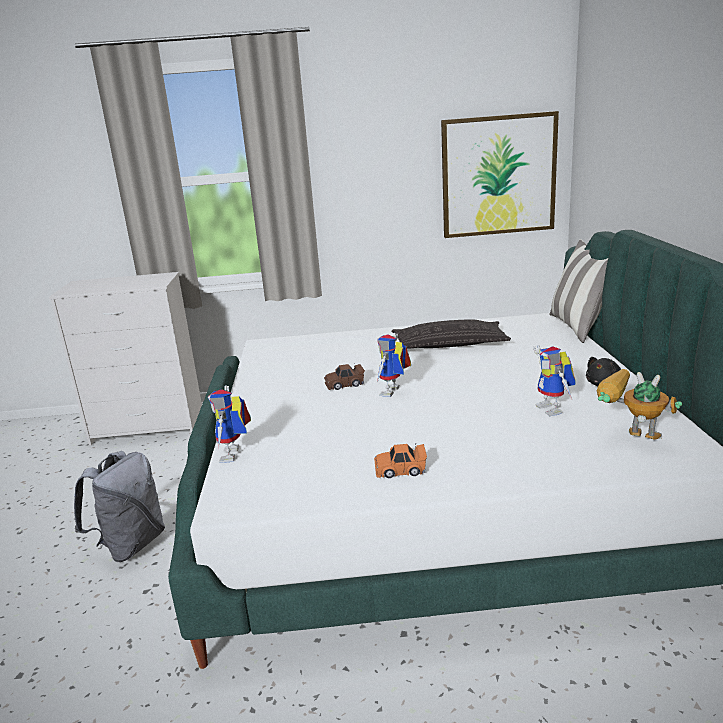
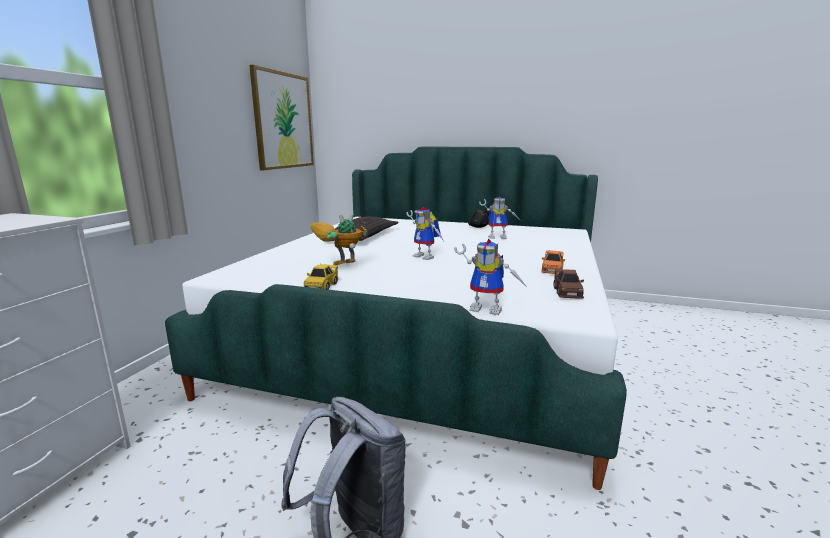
camera: 70 degrees left, 5 degrees down
(260, 380) = (321, 286): none -> yellow toy car
(345, 384) = (388, 265): brown toy car -> brown toy car (567, 292)
(579, 327) = (390, 217): pillow -> none
(628, 438) = (544, 234): toy robot -> toy robot (339, 268)

